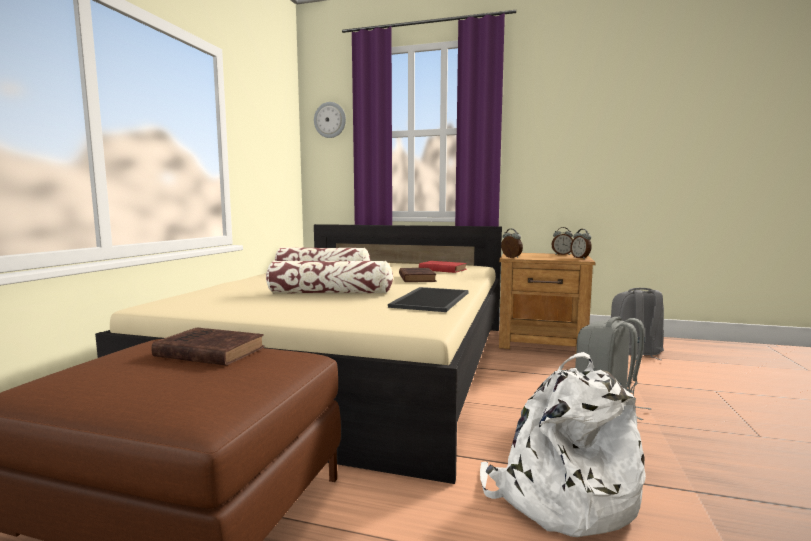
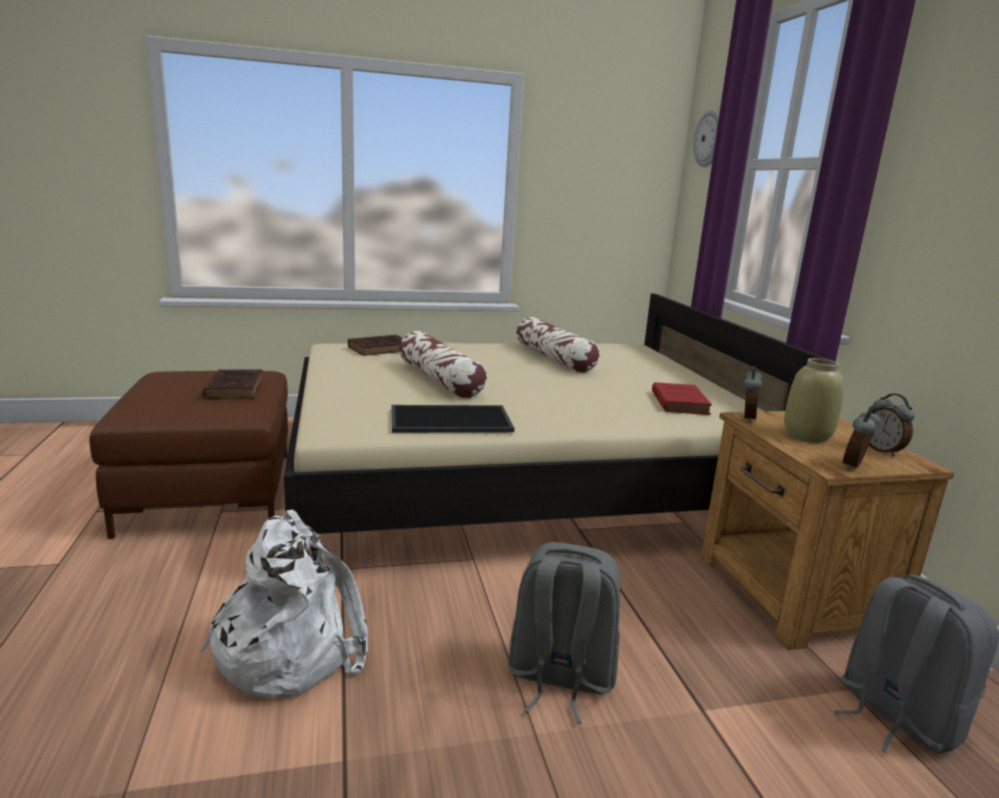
camera: 60 degrees right, 10 degrees up
(416, 278) = (586, 399): brown book -> brown book (381, 349)
(539, 256) = (806, 435): none -> beige vase

